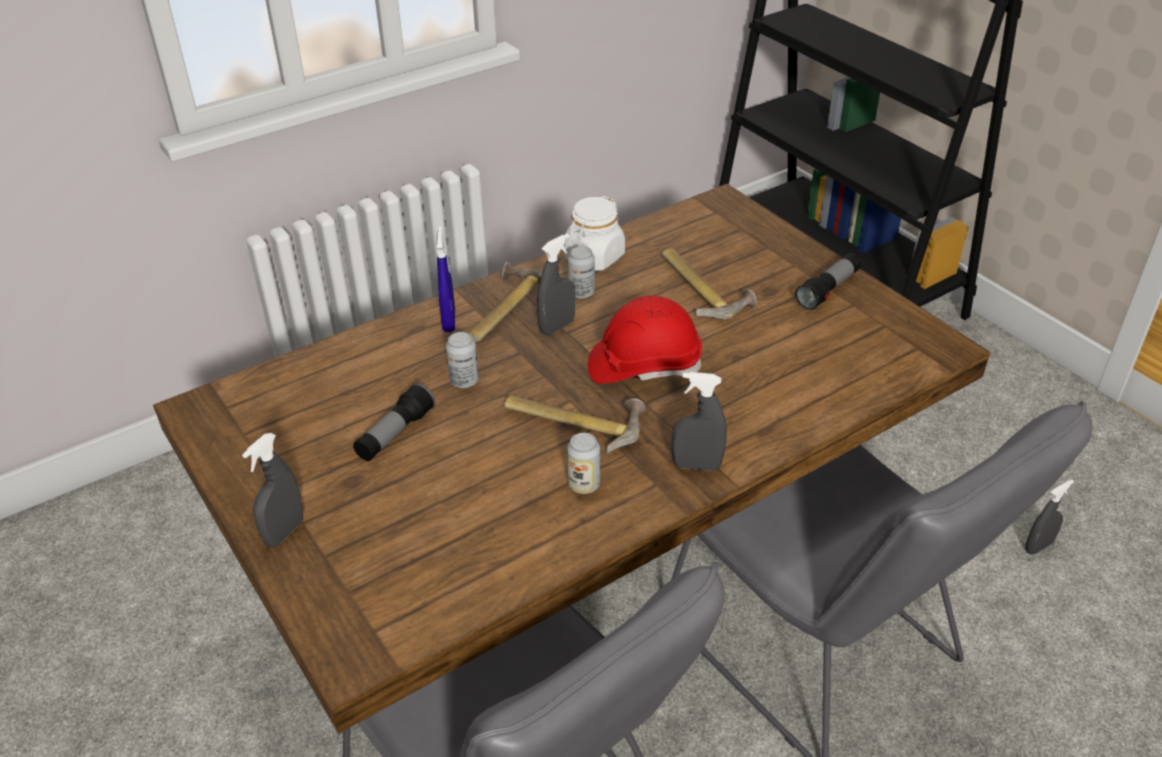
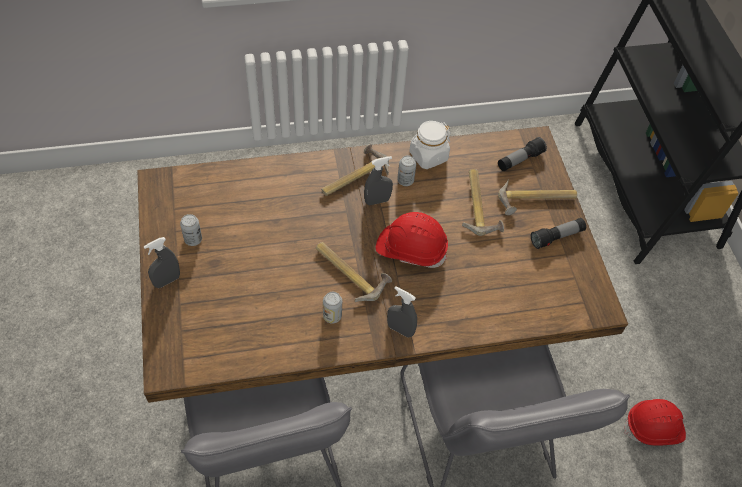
camera: 20 degrees right, 15 degrees up
(395, 434) = (250, 241): flashlight -> flashlight (519, 160)
(449, 322) = (318, 173): blue spray bottle -> none
(464, 381) = (305, 219): can -> can (193, 239)
(772, 261) = (536, 200): none -> hammer
(1038, 546) = (654, 428): grey spray bottle -> red hard hat

